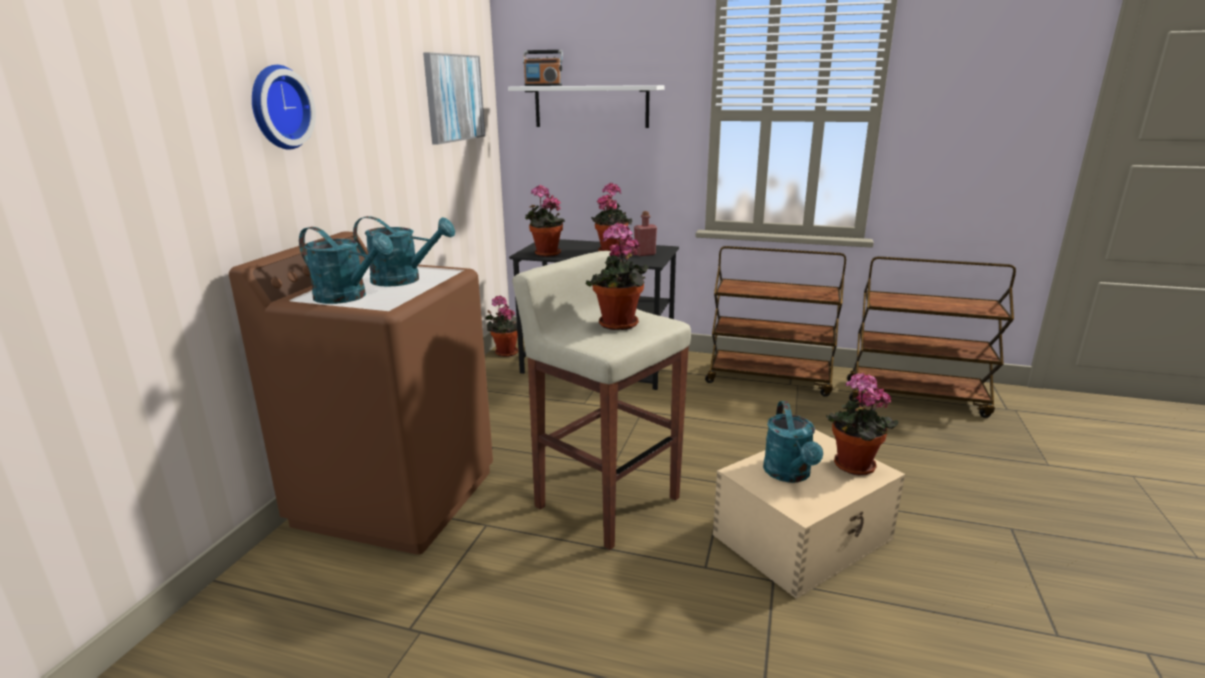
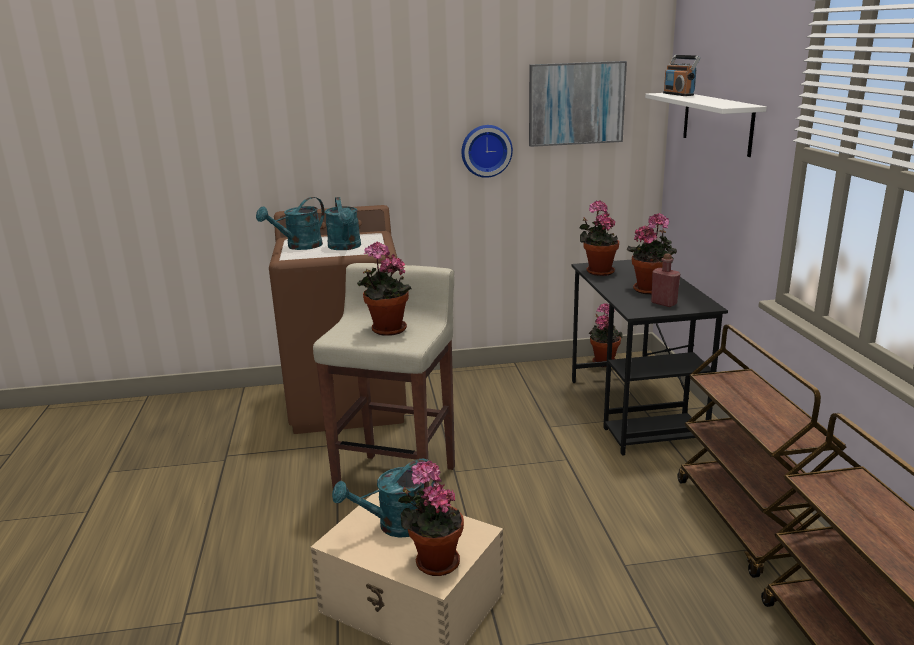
camera: 65 degrees right, 0 degrees up
(277, 107) = (340, 114): wall clock -> wall clock (486, 150)
(348, 297) = (299, 247): turquoise watering can -> turquoise watering can turned 45 degrees clockwise

